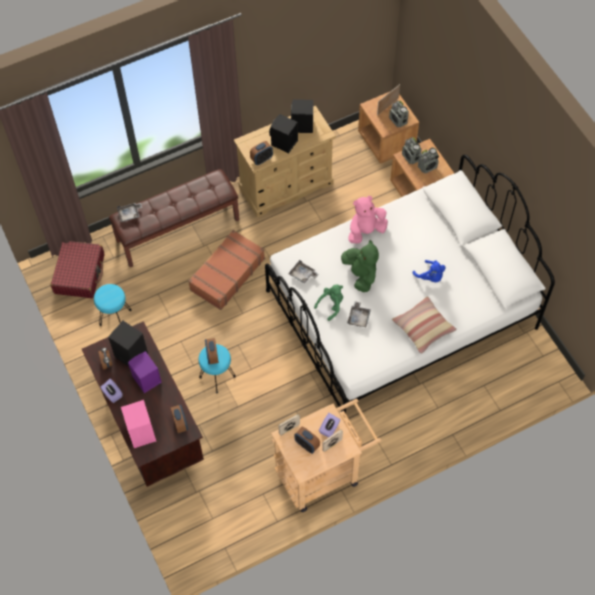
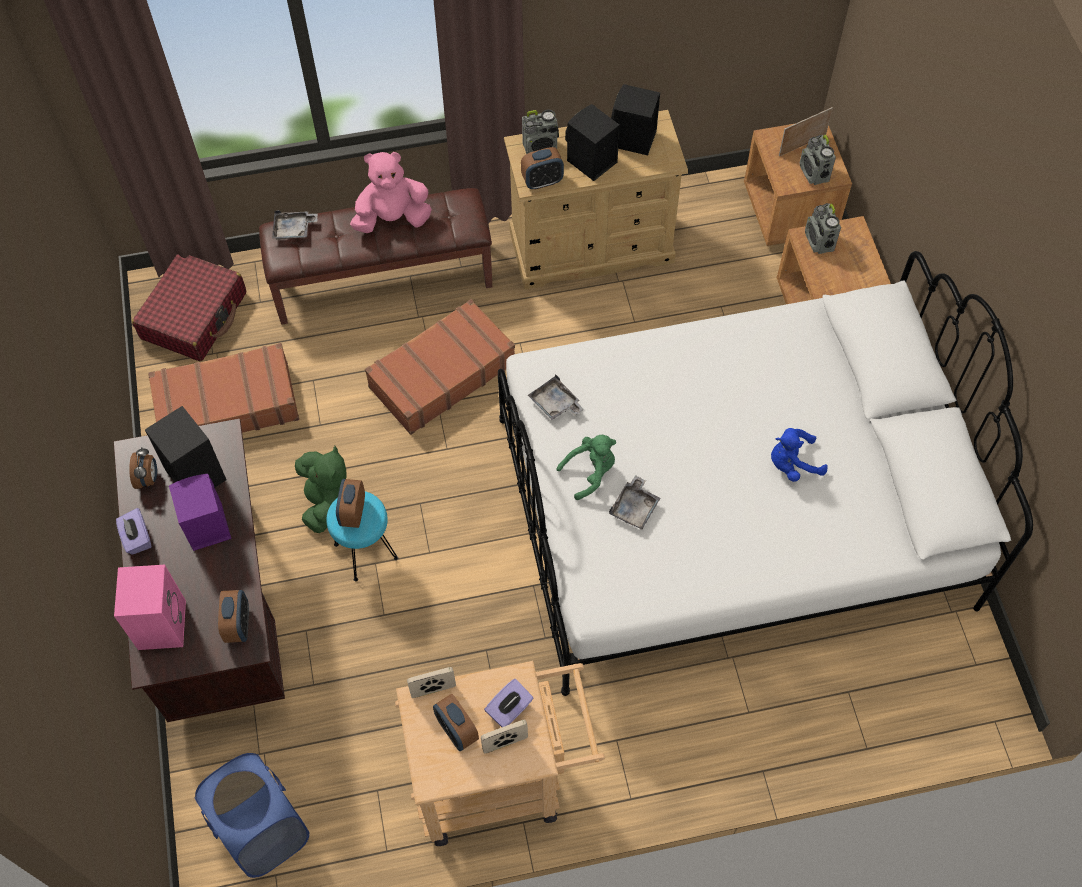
camera: 15 degrees right, 0 degrees up
(115, 318) = (227, 404): turquoise stool -> brown suitcase
(212, 528) = (264, 831): none -> blue laundry basket
(361, 274) = (662, 429): green plush toy -> green plush toy (325, 500)
(366, 231) = (695, 351): pink plush toy -> pink plush toy (392, 219)
(423, 328) = (752, 557): pillow -> none
(427, 167) = (846, 265): radio -> radio (541, 148)
(430, 277) = (792, 464): blue plush toy -> blue plush toy turned 105 degrees clockwise

